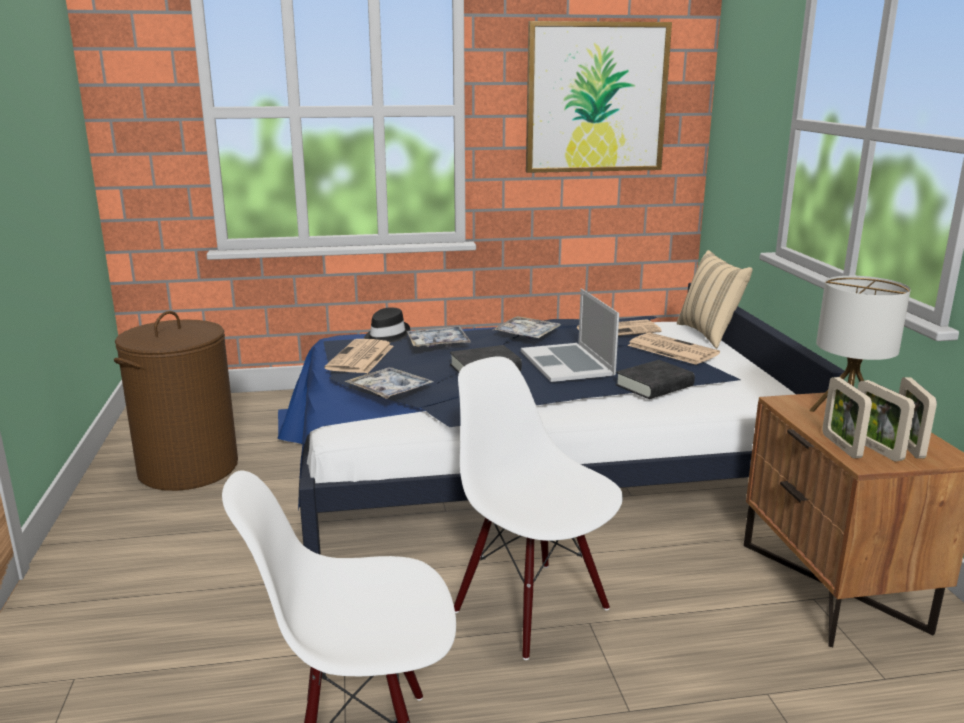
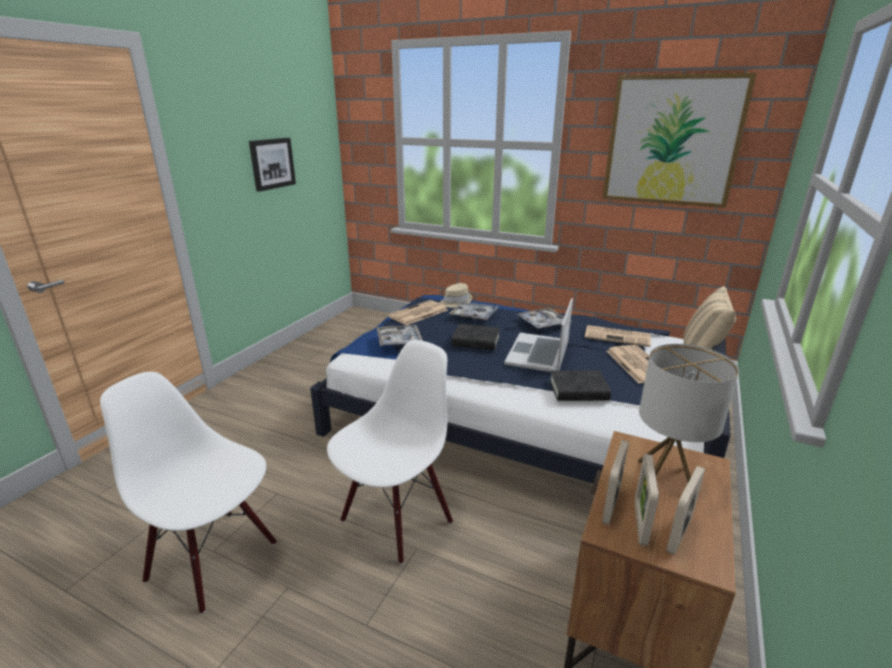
camera: 35 degrees right, 5 degrees up
(34, 156) = (272, 163): none -> picture
(188, 468) = (333, 354): brown laundry basket -> none
(386, 336) = (455, 302): black hat -> beige hat
(532, 608) = (396, 519): white chair -> white chair turned 45 degrees clockwise

